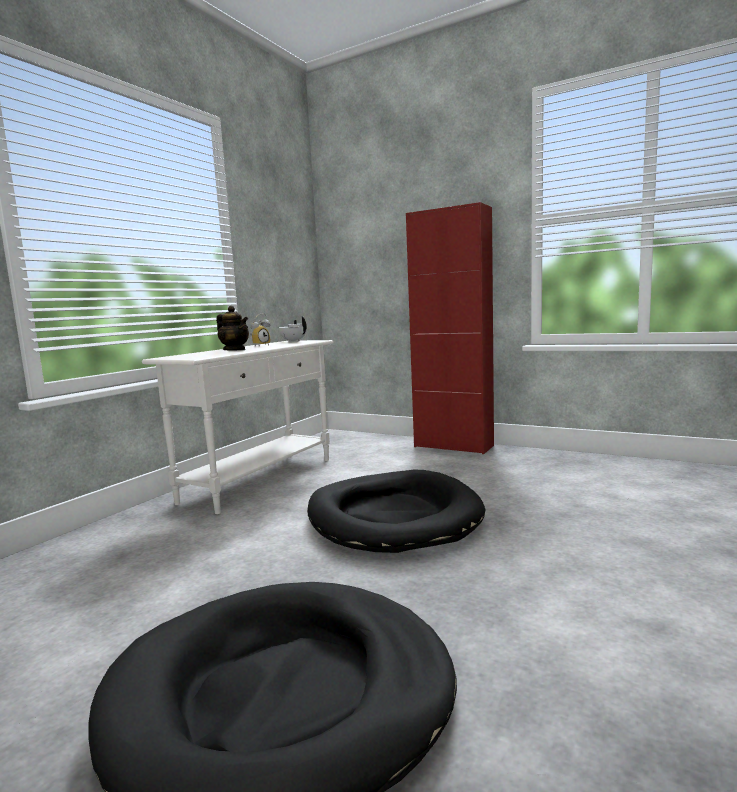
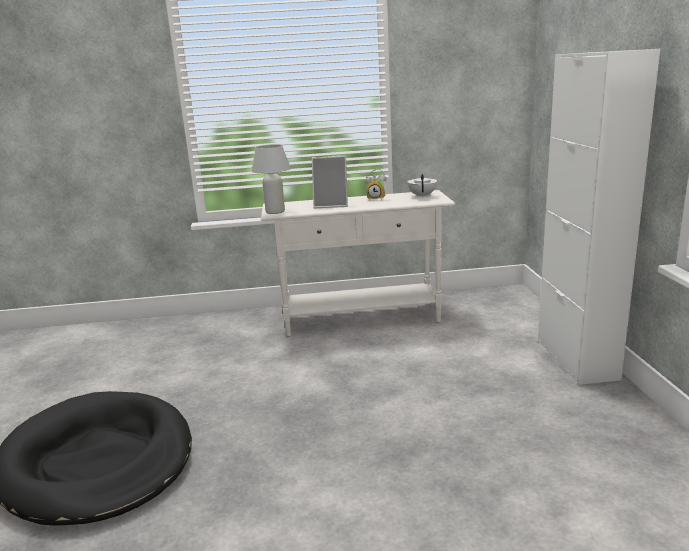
camera: 55 degrees right, 10 degrees up
(193, 357) = (275, 212): none -> white table lamp
(235, 350) = (331, 205): teapot -> picture frame
(393, 517) = (351, 400): black dog bed -> none
(453, 446) = (576, 359): red cabinet -> white cabinet

